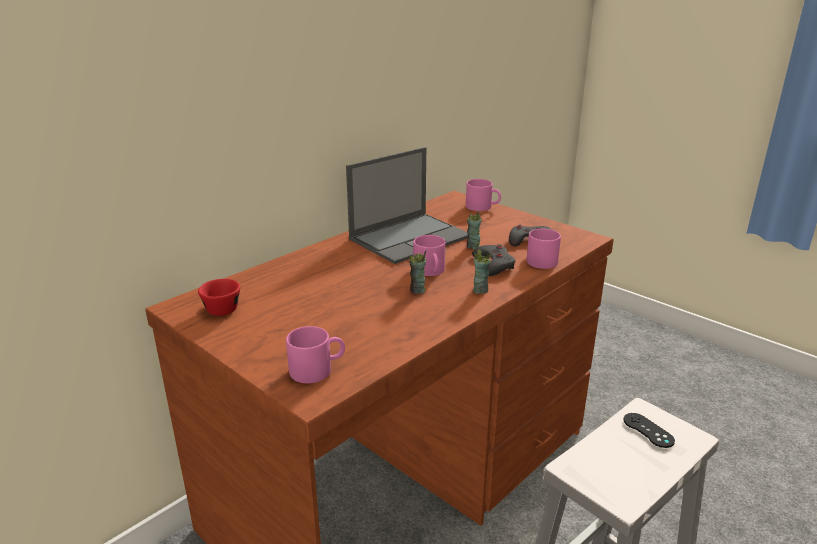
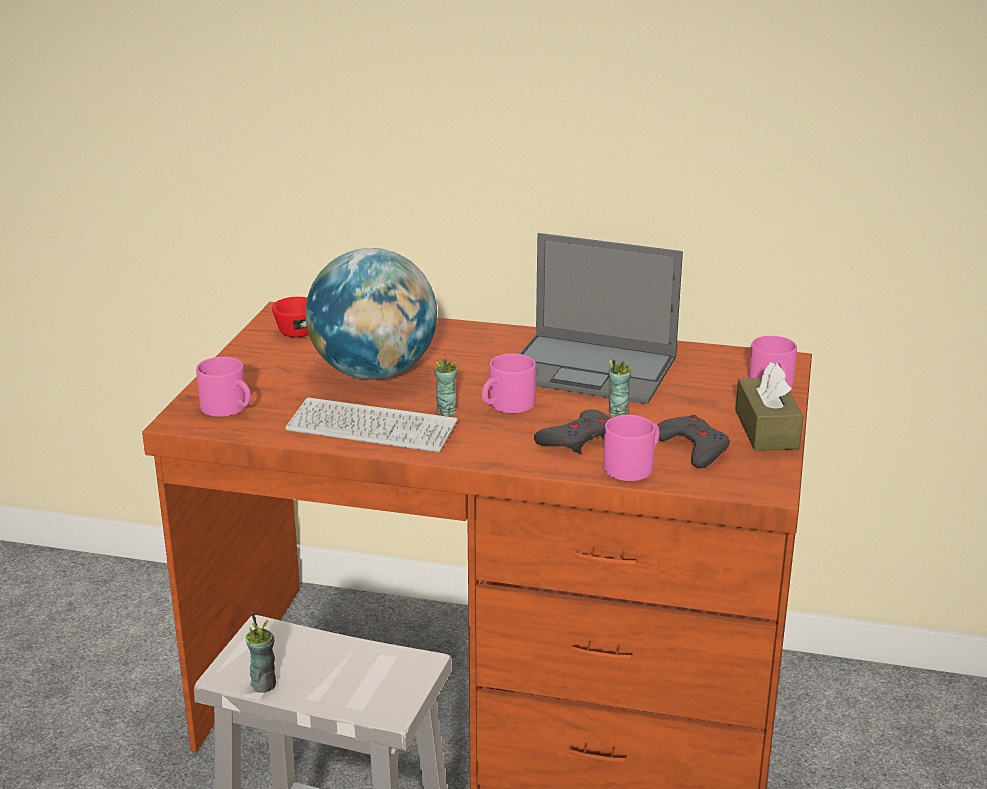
camera: 60 degrees right, 0 degrees up
(331, 299) = (374, 373): none -> globe
(414, 321) = (371, 428): none -> keyboard
(480, 290) = (490, 446): cup -> cup (264, 684)
(527, 221) = (766, 429): none -> brown tissue box
(648, 430) = (379, 673): black game controller -> none

